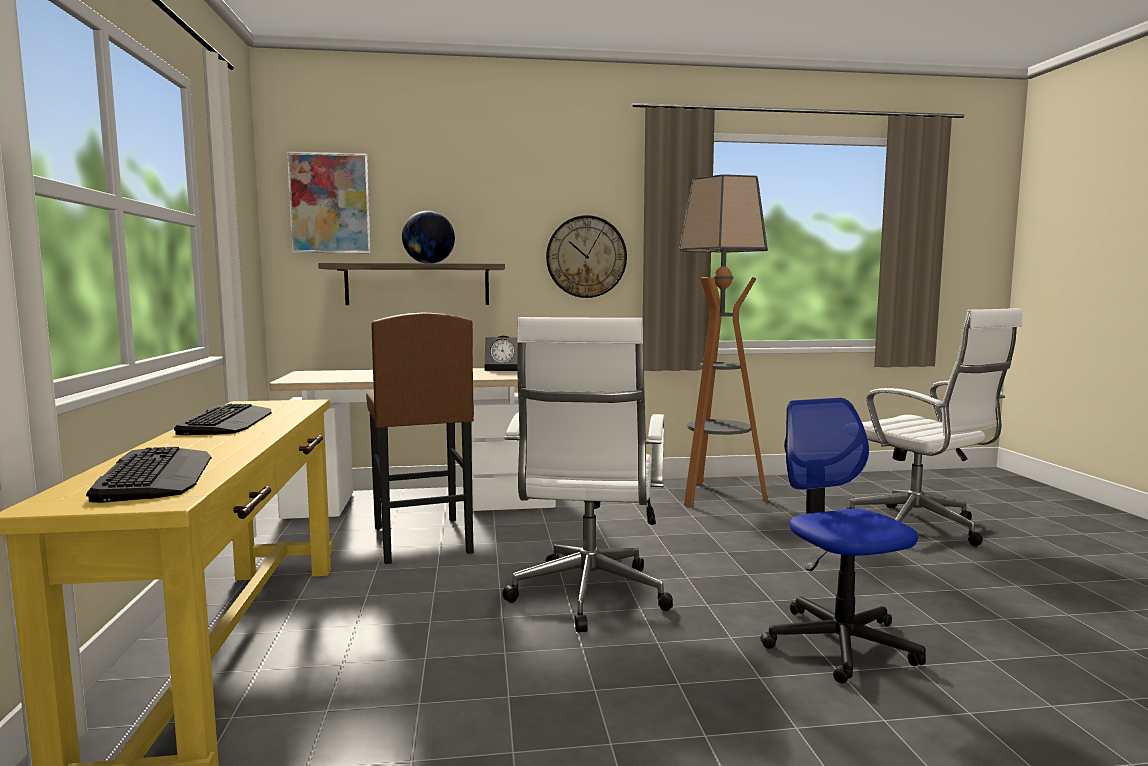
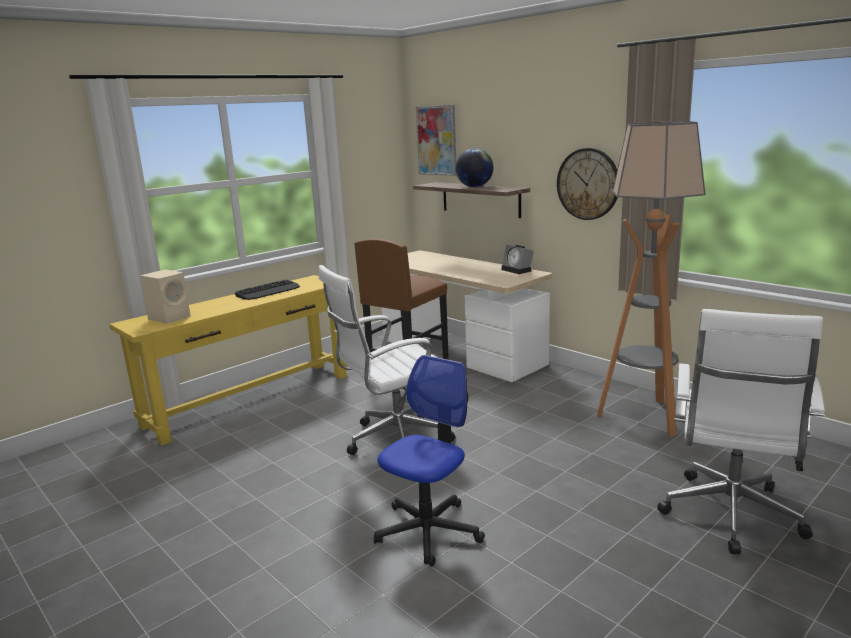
camera: 55 degrees right, 10 degrees up
(155, 475) = (171, 317): keyboard -> beige speaker

